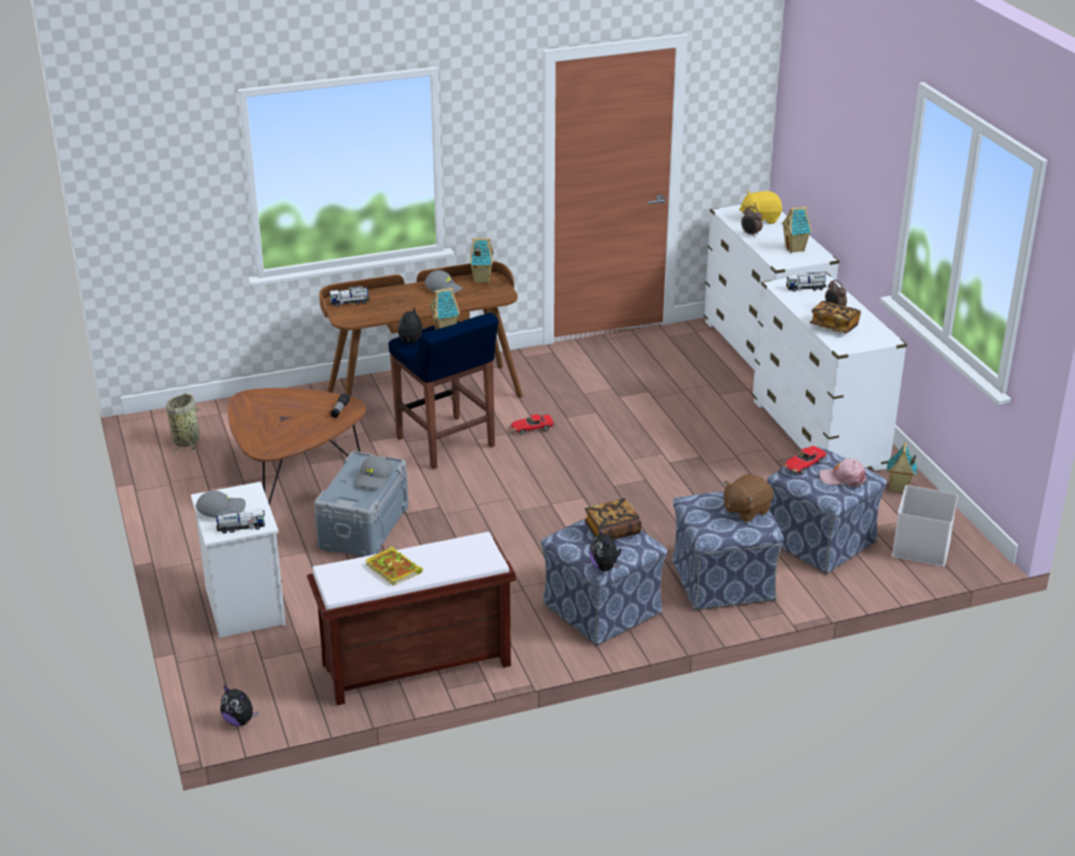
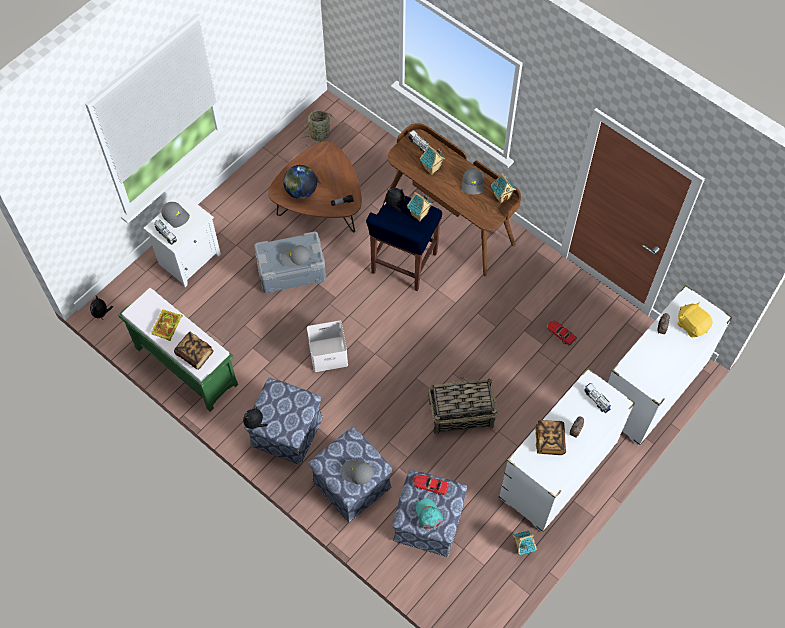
camera: 60 degrees right, 30 degrees up
(286, 433) = (301, 191): none -> globe
(414, 666) = (185, 366): brown bench -> green bench
(532, 428) = (451, 301): toy car -> toy car (560, 334)
(612, 531) = (292, 410): book -> book (195, 354)
(691, 472) = (460, 414): none -> basket
(746, 510) = (357, 473): brown plush toy -> grey cap
(795, 249) = (657, 368): toy house -> toy house (432, 169)
(843, 478) = (428, 515): pink cap -> turquoise cap
(922, 547) = (459, 587): white storage box -> white storage box (327, 355)

